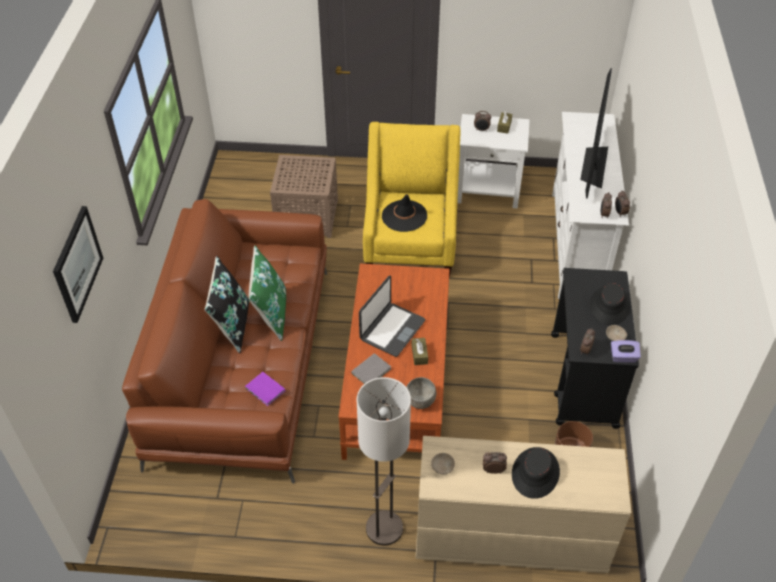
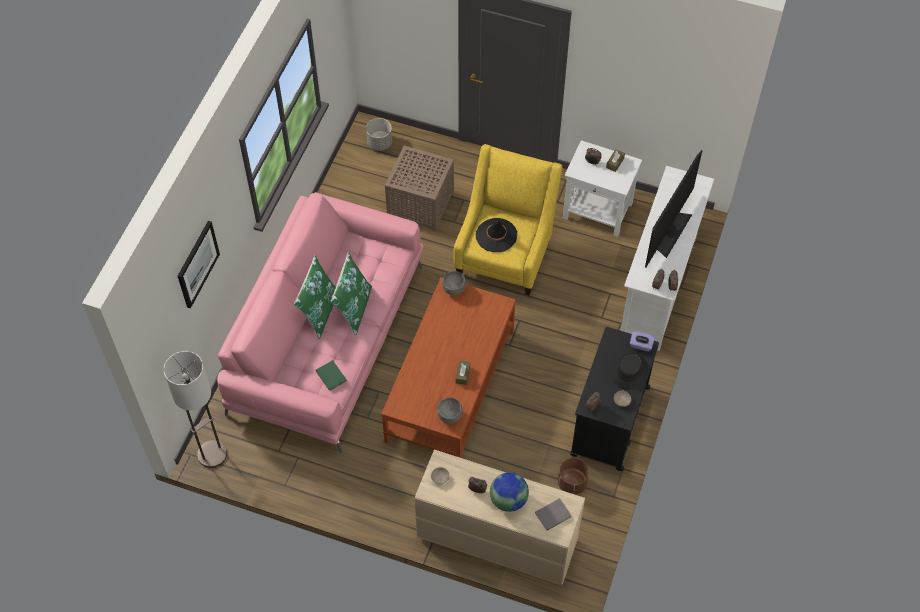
camera: 15 degrees right, 10 degrees up
(232, 325) = (319, 311): black pillow -> green pillow
(243, 361) = (328, 337): brown sofa -> pink sofa
(248, 172) = (379, 143): none -> grey planter
(265, 390) = (331, 377): purple book -> green book
(372, 371) = (420, 380): grey book -> grey book (554, 515)
(378, 271) = (453, 289): none -> grey bowl
(384, 528) = (401, 507): floor lamp -> floor lamp (212, 454)
(391, 330) = (447, 347): laptop -> none
(535, 473) = (508, 500): black hat -> globe
(623, 357) = (620, 420): purple tissue box -> purple tissue box (641, 345)

